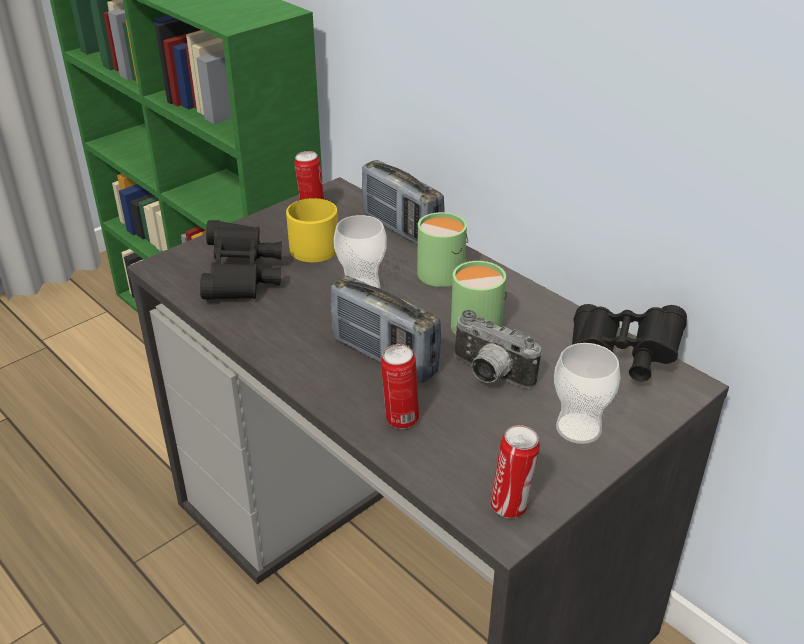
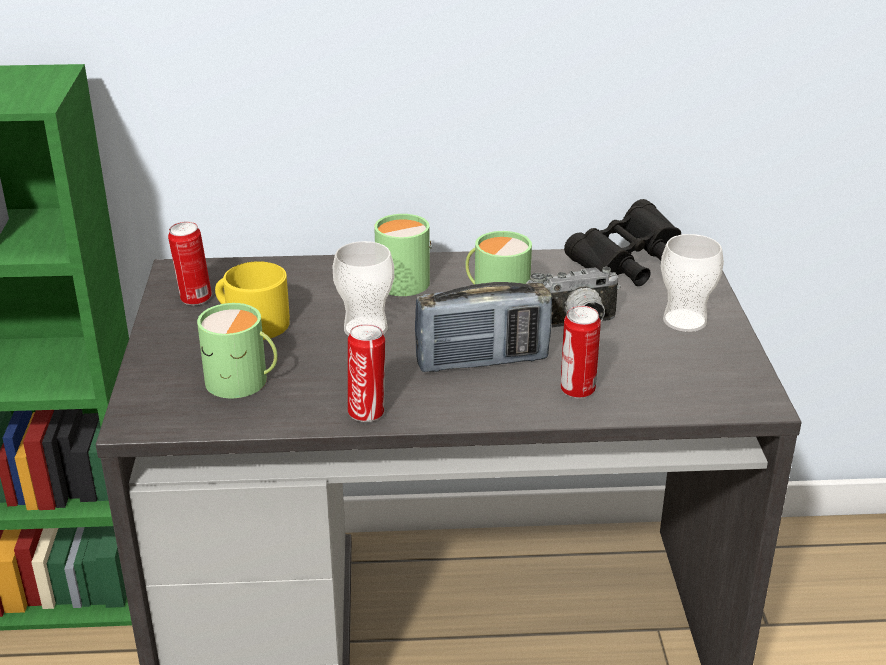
camera: 50 degrees left, 5 degrees down
(242, 278) = (242, 382): black binoculars -> green mug
(401, 229) = (304, 269): radio -> none
(511, 506) = (737, 388): can -> can (367, 412)

